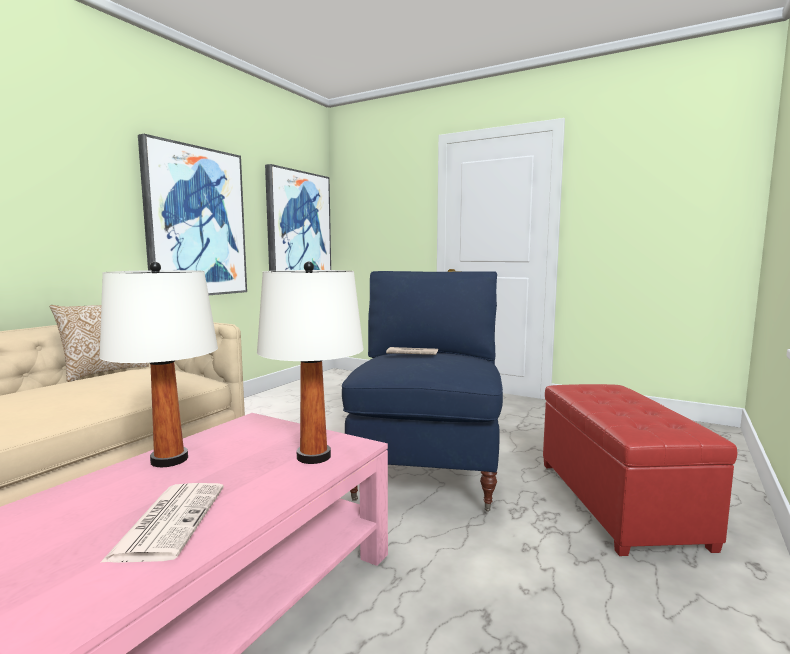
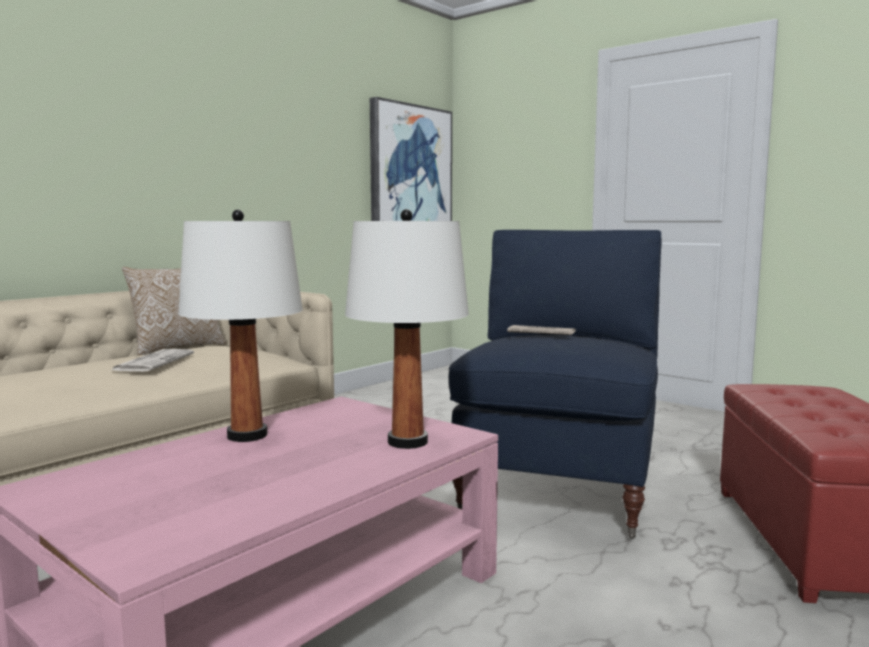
camera: 10 degrees right, 0 degrees up
(169, 520) = (246, 488): newspaper -> newspaper (154, 362)
(195, 222) = (283, 172): picture -> none

